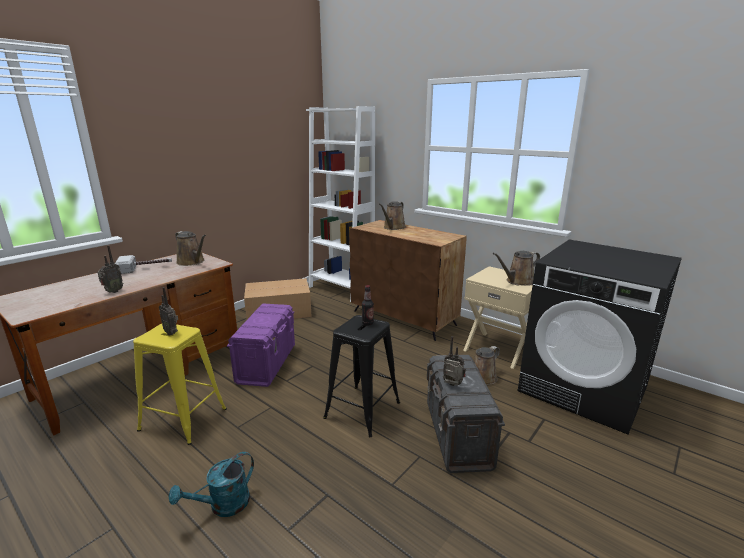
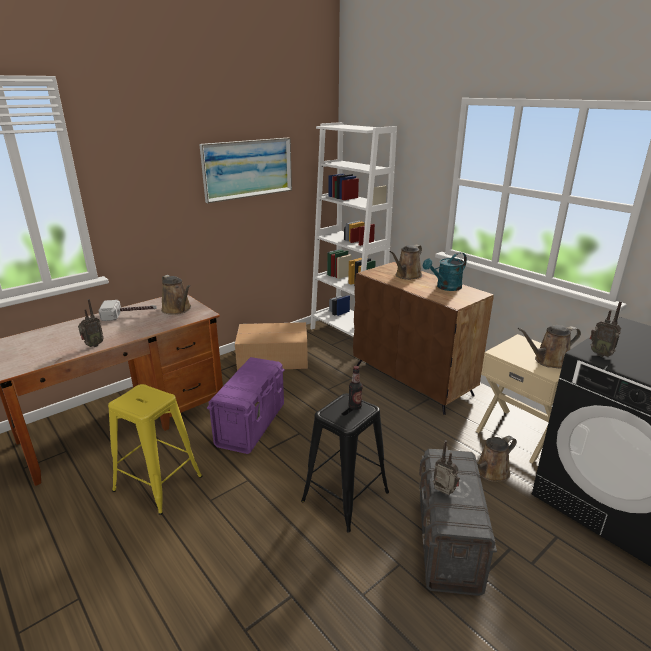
camera: 10 degrees right, 5 degrees up
(172, 333) = (147, 398): radio -> radio (600, 354)
(223, 506) = (184, 591): turquoise watering can -> turquoise watering can (445, 287)
(248, 143) = (248, 168): none -> picture

